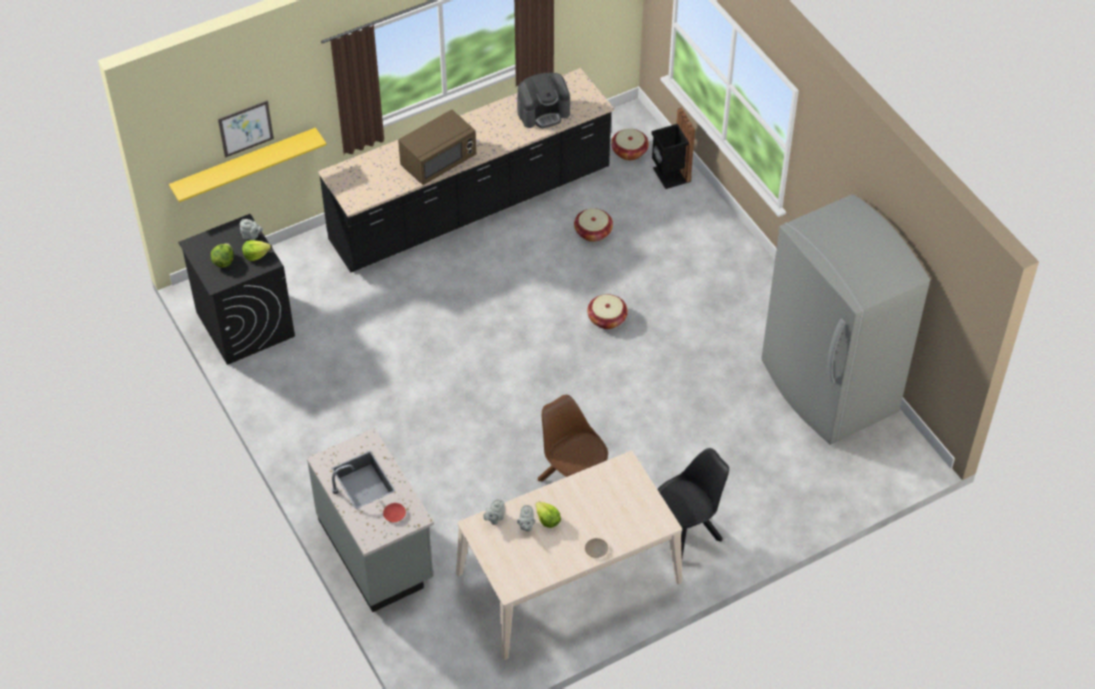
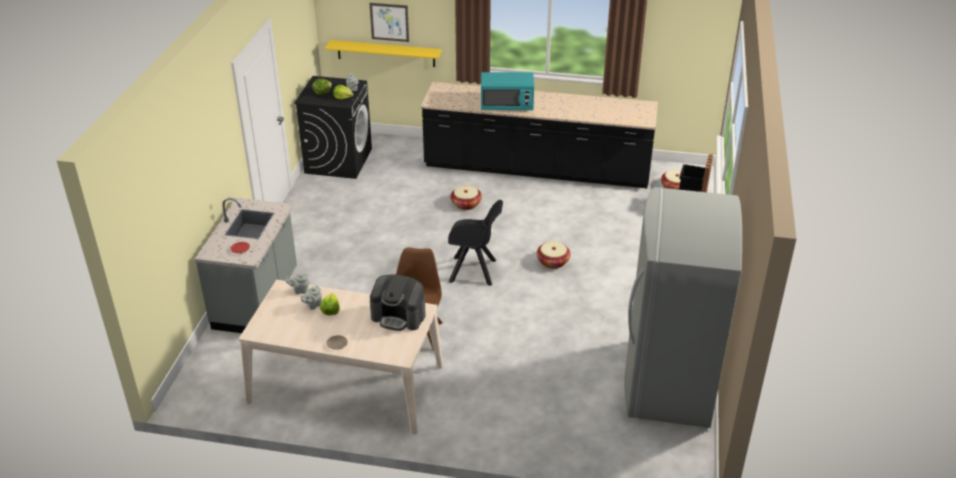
camera: 40 degrees right, 15 degrees down
(438, 161) = (507, 105): brown microwave -> turquoise microwave
(543, 112) = (604, 111): coffee machine -> coffee machine (399, 316)
(593, 232) = (599, 215): basket -> basket (466, 204)
(687, 532) = (456, 407): black chair -> black chair (474, 271)

